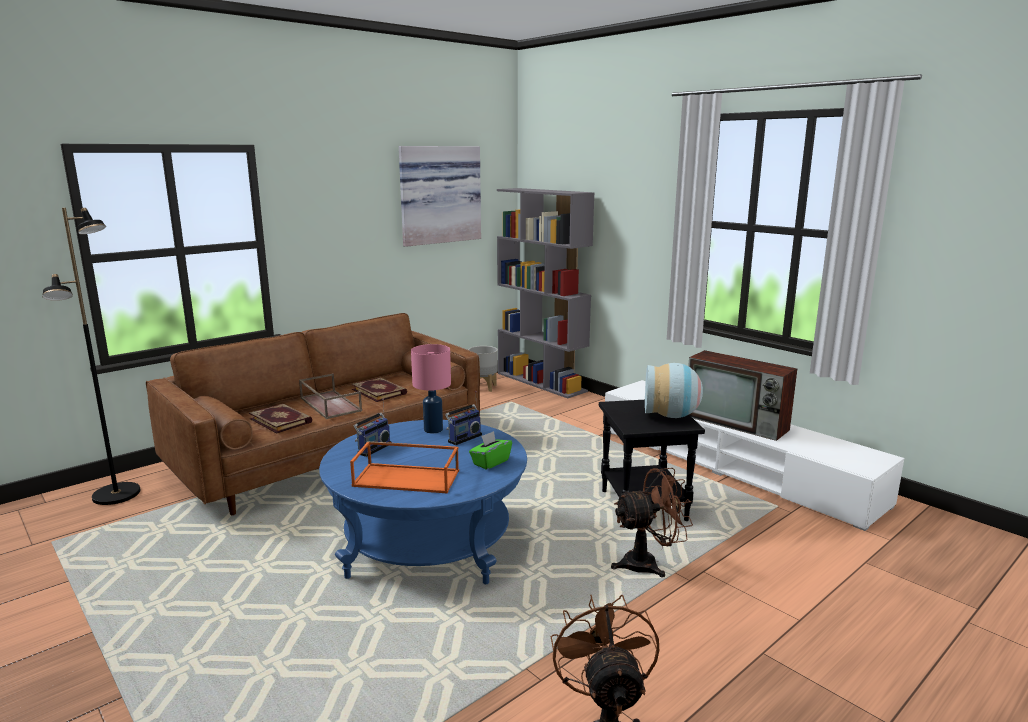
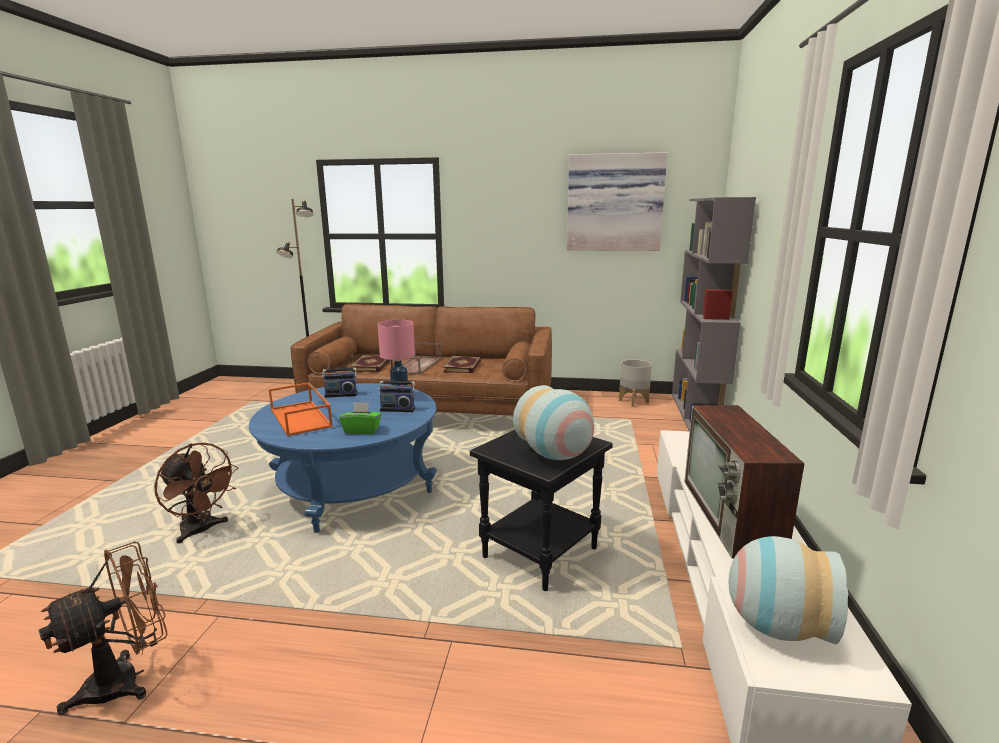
camera: 50 degrees right, 0 degrees up
(648, 564) = (428, 599): brown fan -> brown fan (201, 531)
(838, 457) = (776, 626): none -> vase

